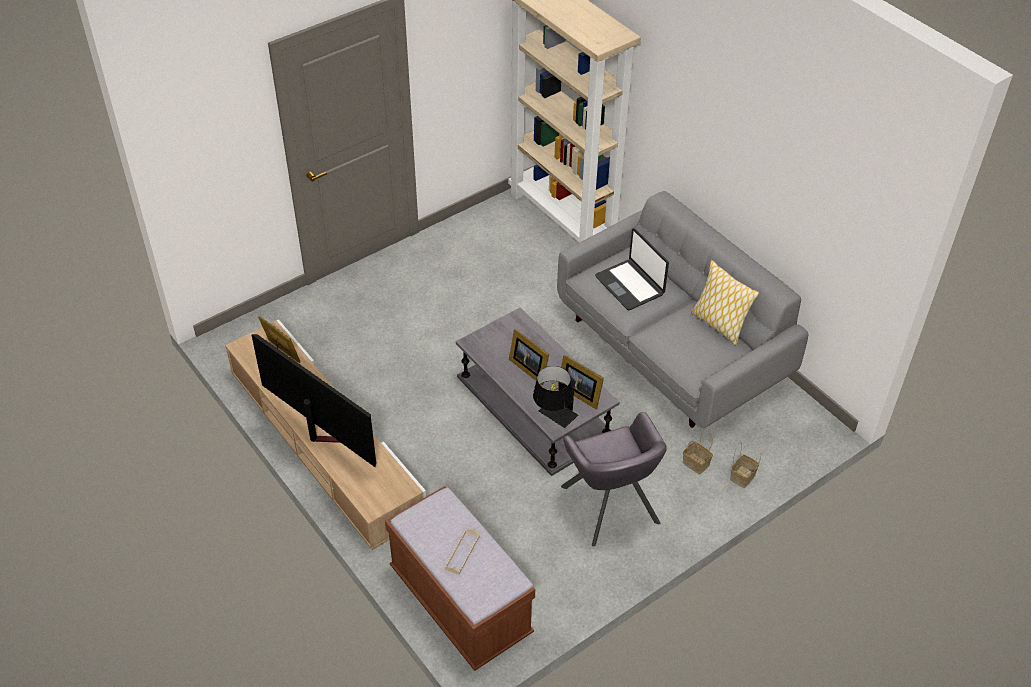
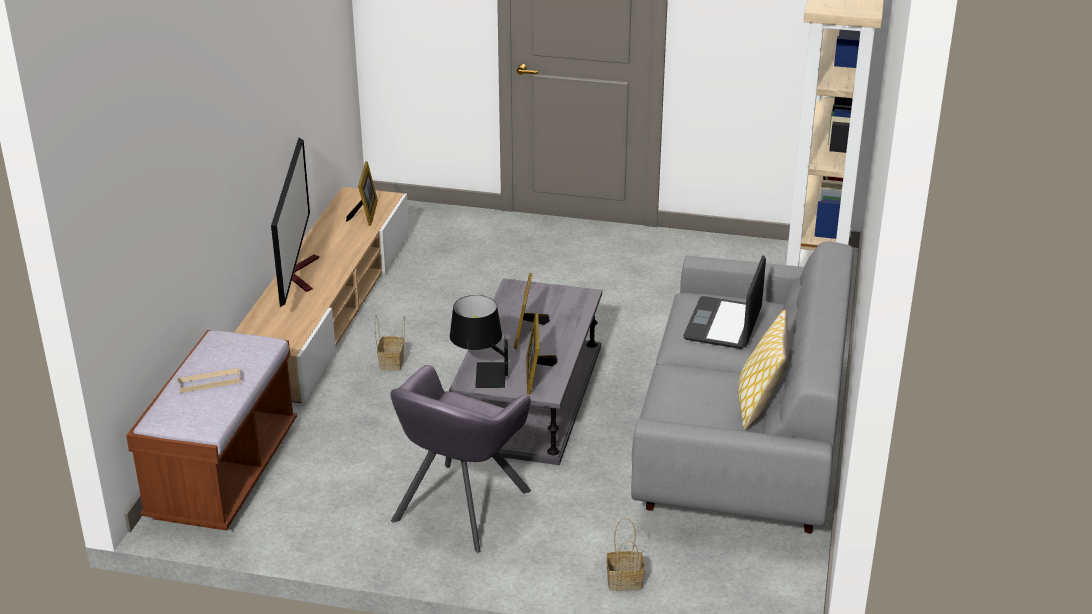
camera: 50 degrees right, 15 degrees down
(697, 463) = (598, 538): basket -> basket (392, 363)

